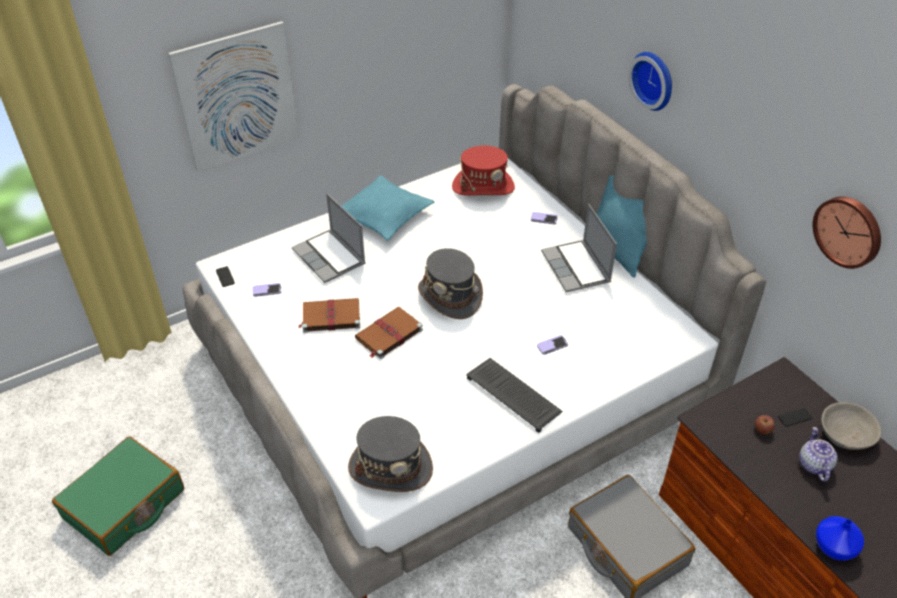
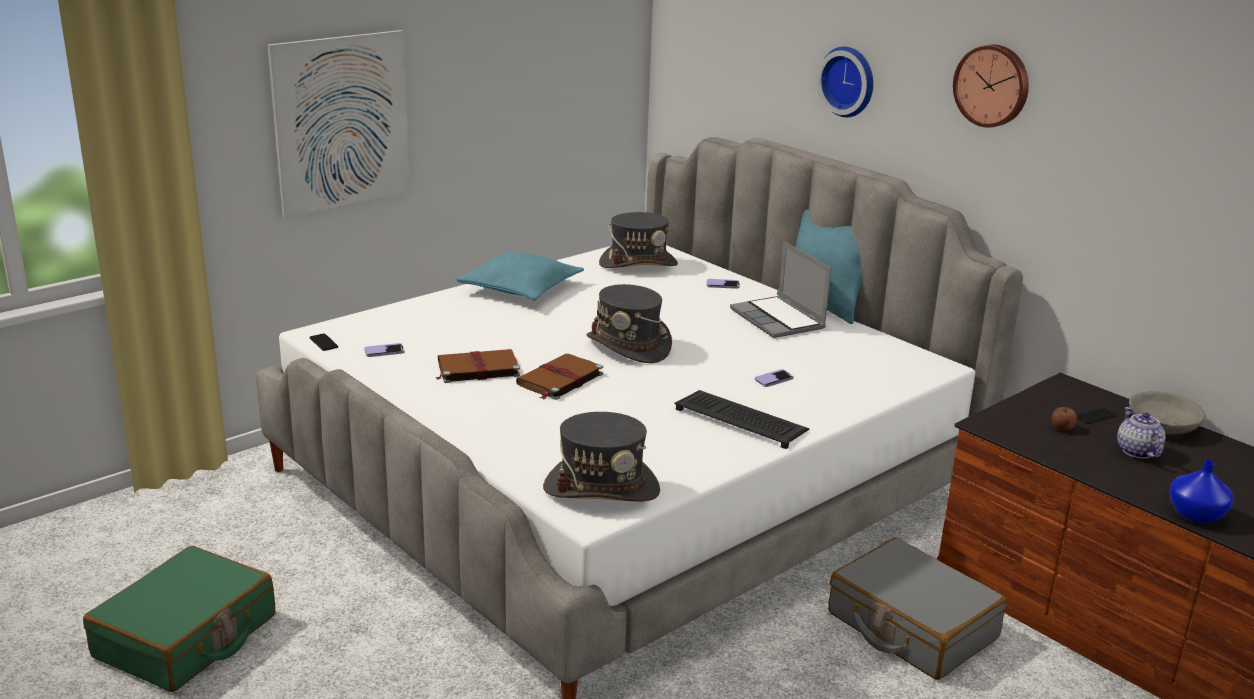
camera: 10 degrees left, 20 degrees down
(330, 257) = (461, 322): laptop -> none
(483, 186) = (638, 263): red hat -> grey hat
(848, 231) = (1117, 169): wall clock -> wall clock (992, 85)

